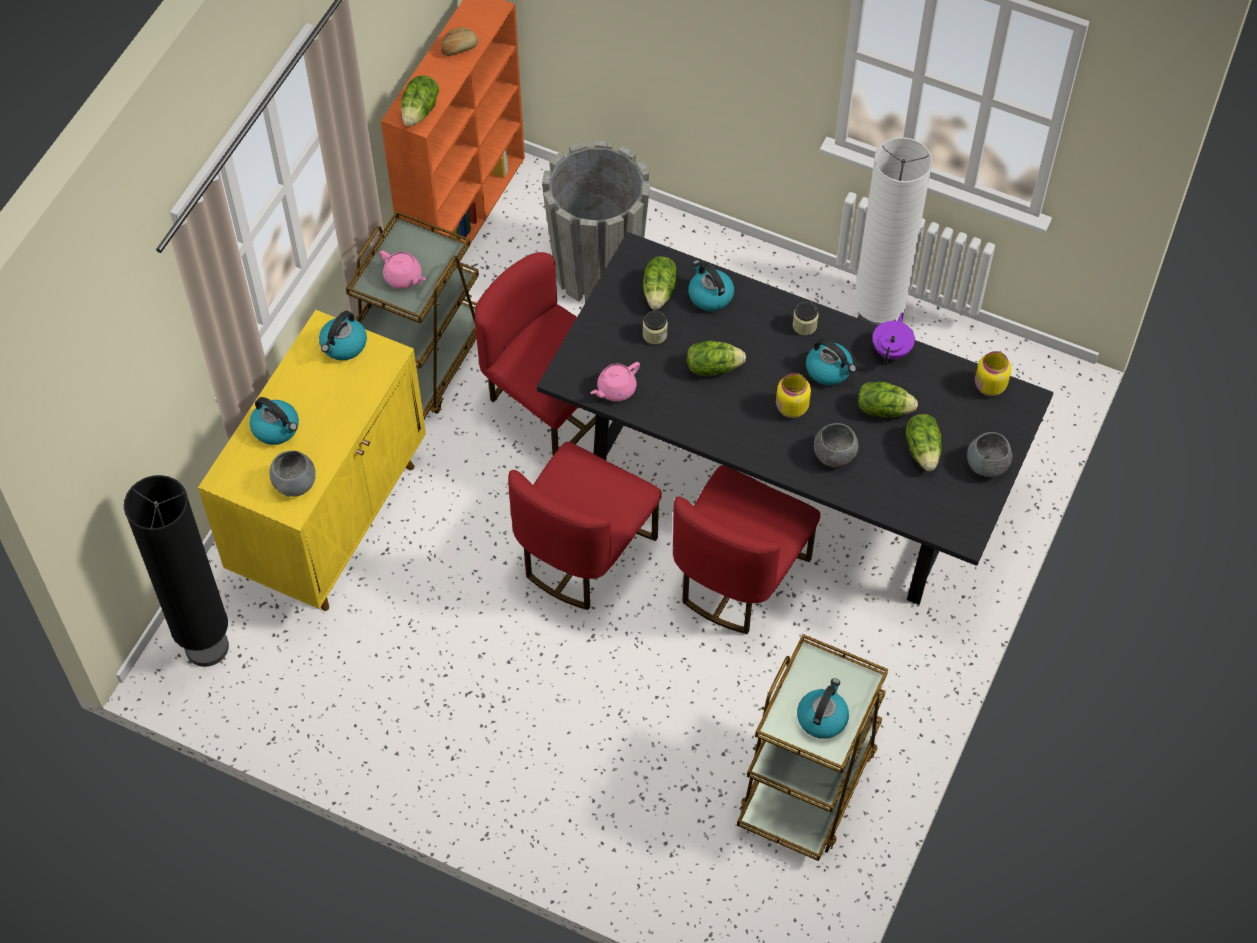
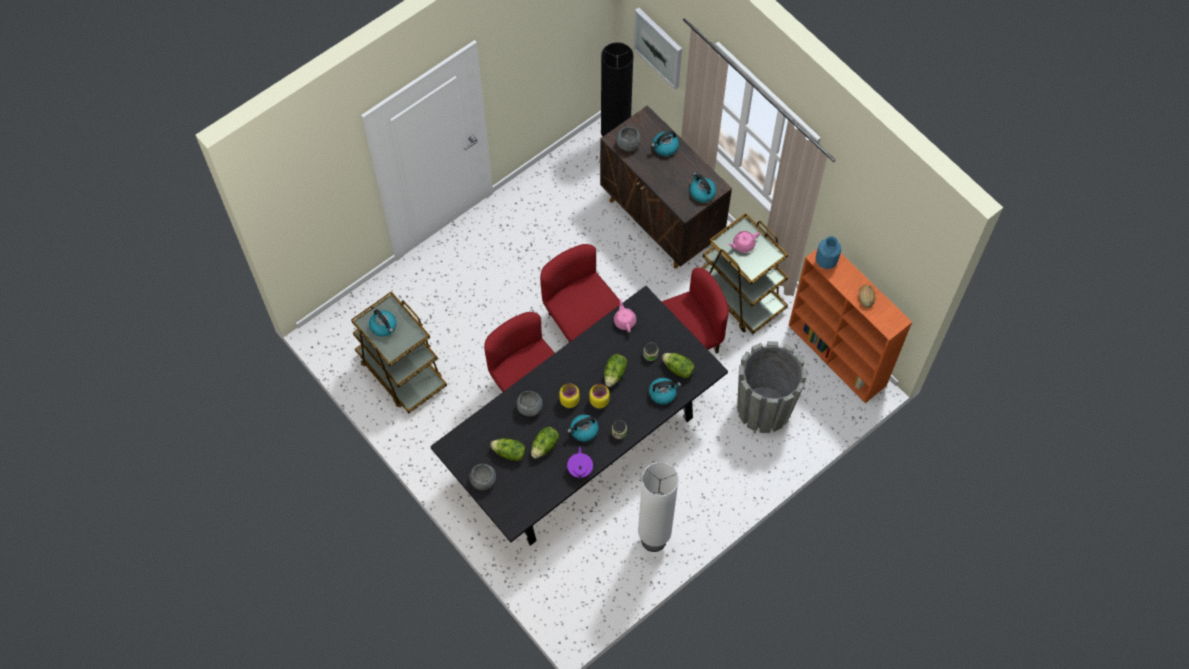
camera: 115 degrees right, 5 degrees up
(125, 425) = (659, 47): none -> picture
(332, 518) = (662, 220): yellow cabinet -> brown cabinet
(420, 111) = (826, 261): lettuce -> blue vase
(892, 350) = (580, 469): purple teapot -> purple teapot turned 135 degrees counterclockwise
(989, 386) = (531, 508): yellow jar -> yellow jar (599, 400)

